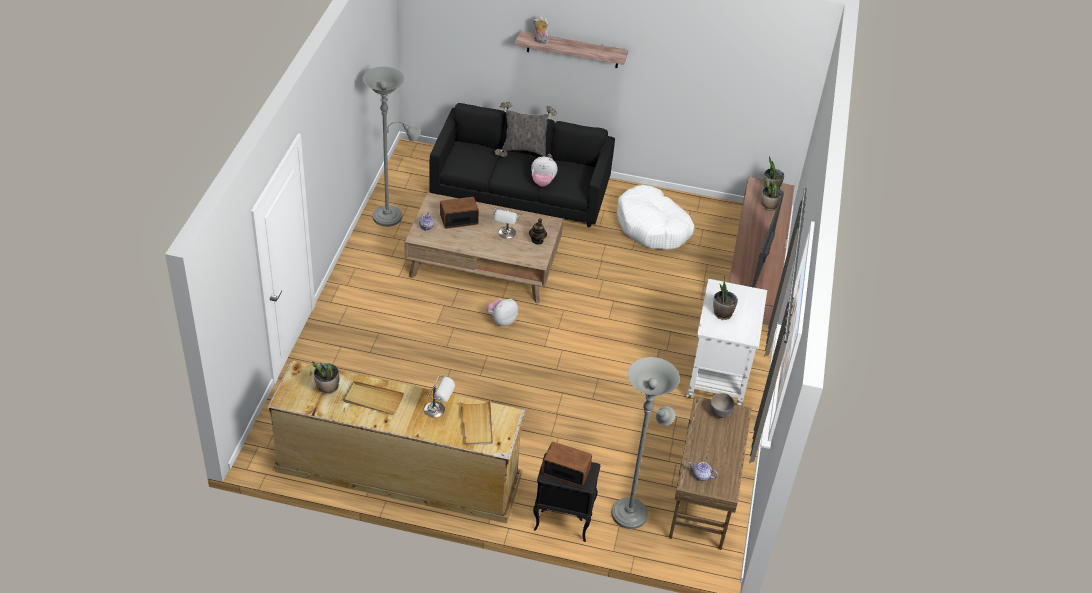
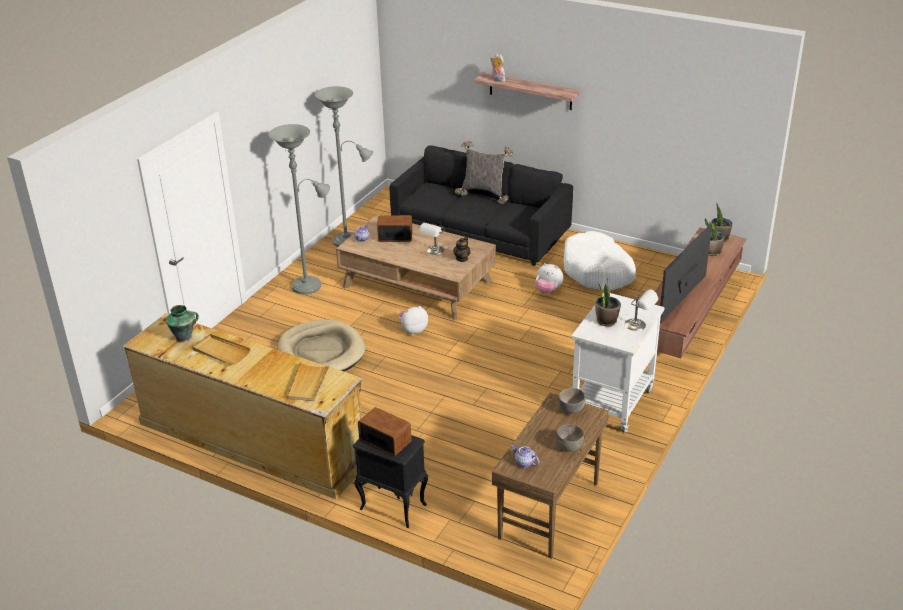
camera: 20 degrees right, 10 degrees down
(327, 388) = (184, 337): potted plant -> vase
(421, 359) = (321, 352): none -> beige dog bed
(438, 410) = (277, 367): white table lamp -> white table lamp (639, 325)
(542, 182) = (492, 218): plush toy -> plush toy (548, 290)
(632, 511) = (470, 508): grey floor lamp -> grey floor lamp (310, 285)
(733, 453) = (569, 447): none -> grey bowl

